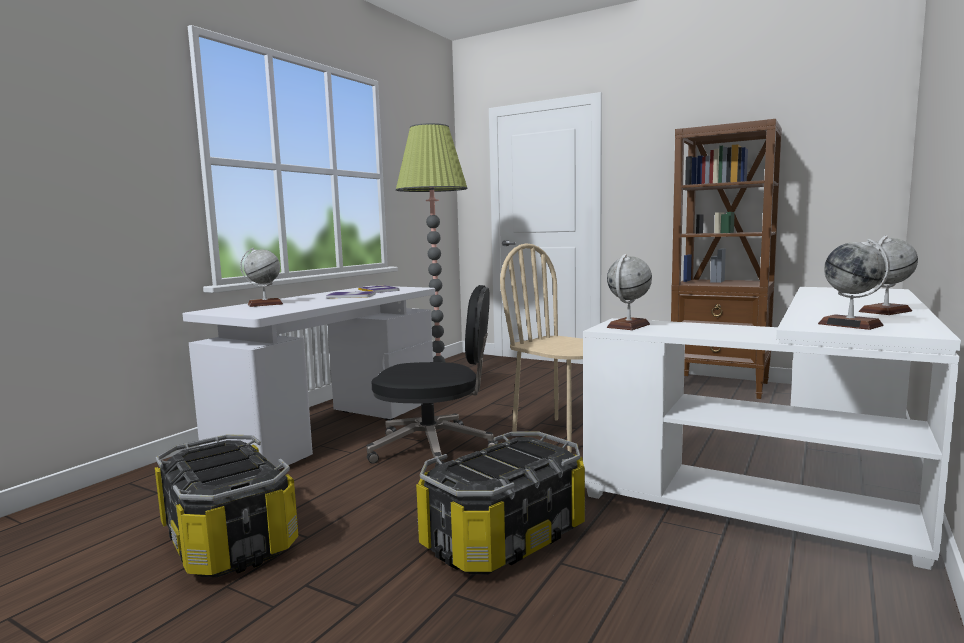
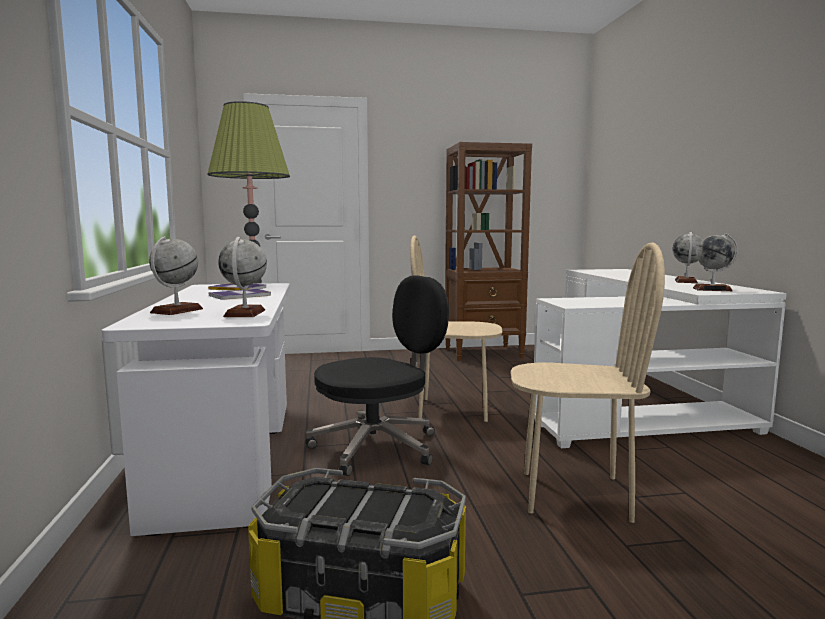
camera: 40 degrees left, 0 degrees up
(505, 538) = (574, 495): storage box -> beige chair
(628, 326) = (576, 302): globe -> globe (245, 313)

